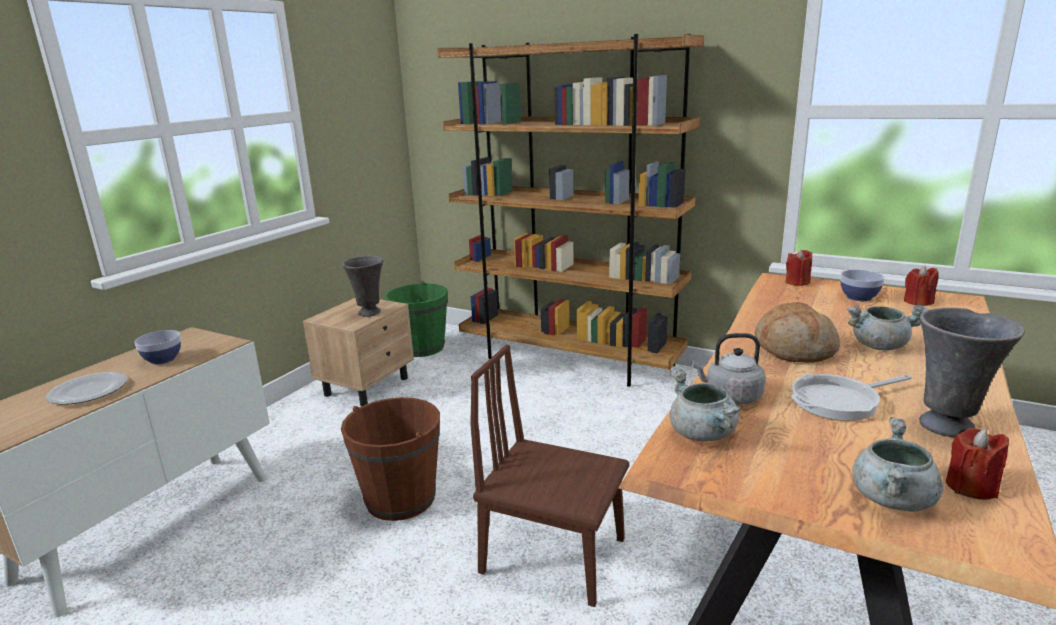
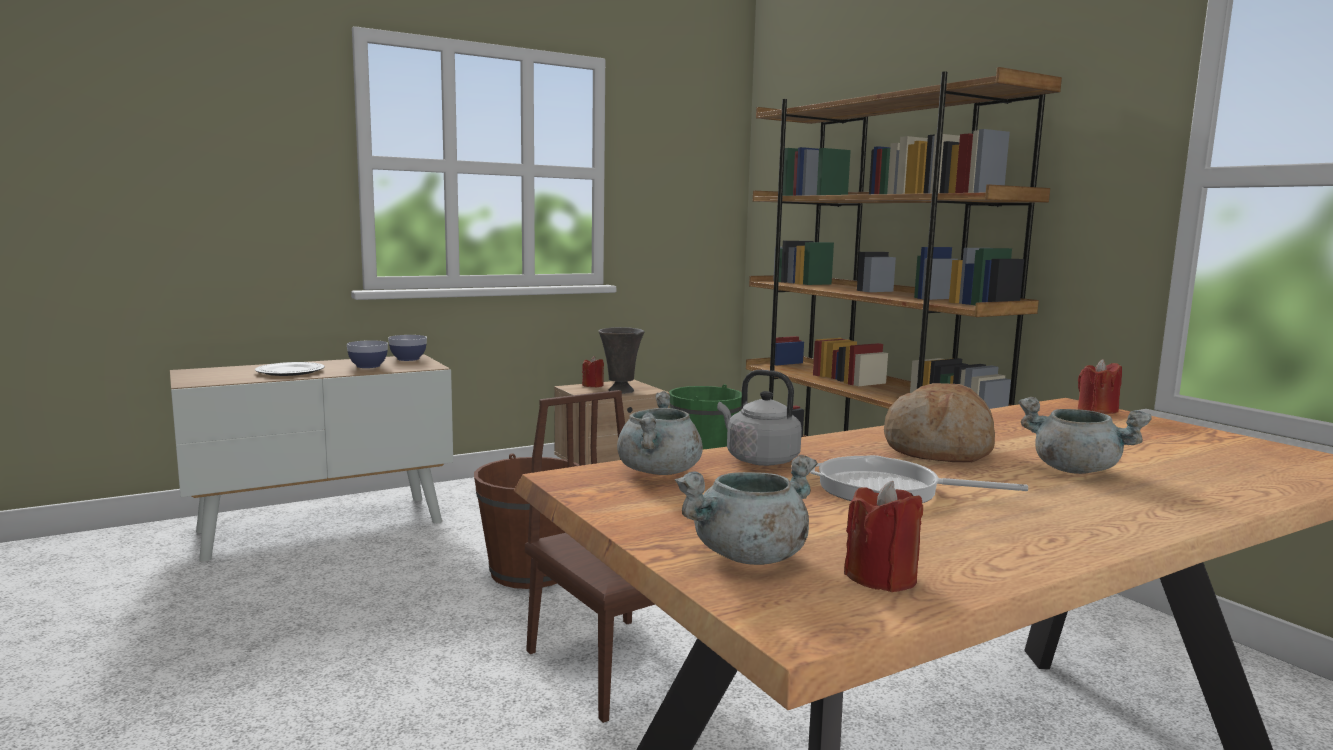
camera: 30 degrees right, 10 degrees down
(859, 297) = (1162, 435): bowl -> bowl (408, 359)
(918, 302) = (1259, 454): red candle -> red candle (593, 386)
(948, 426) = (989, 538): grey vase -> none

